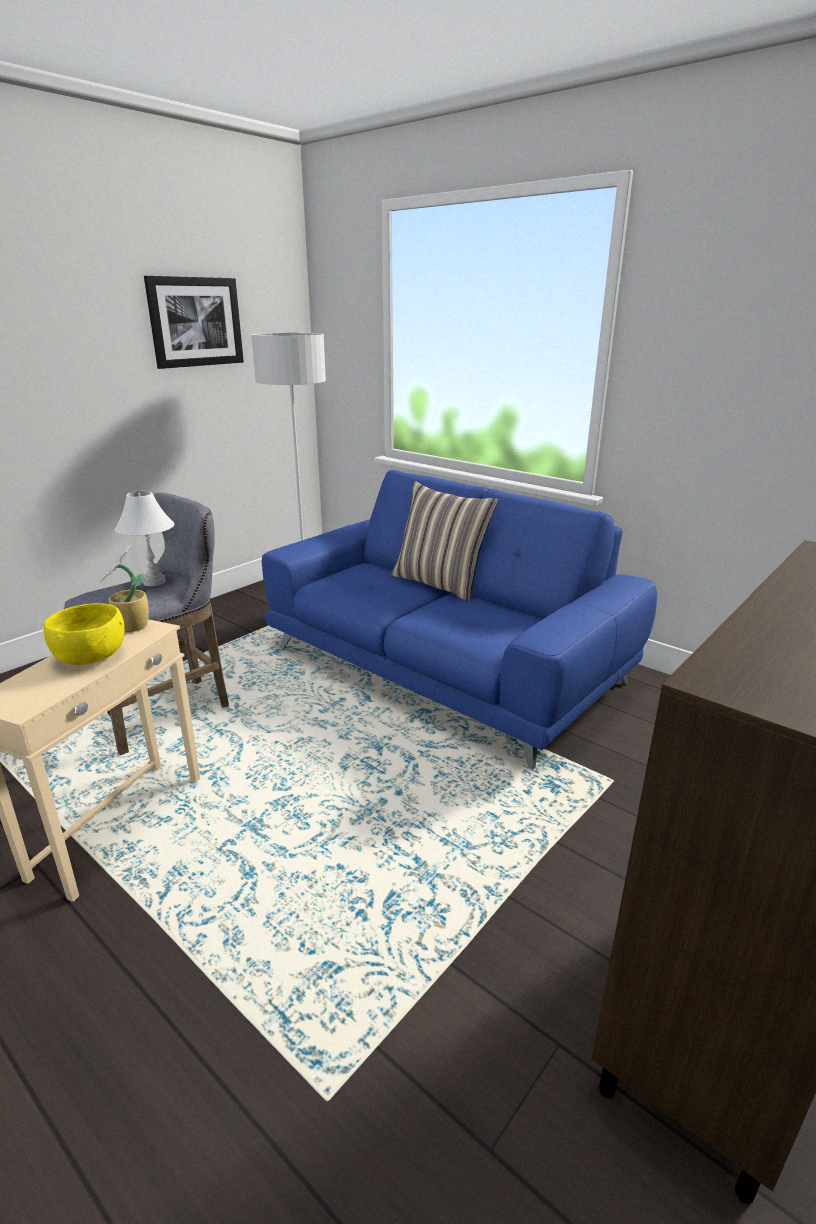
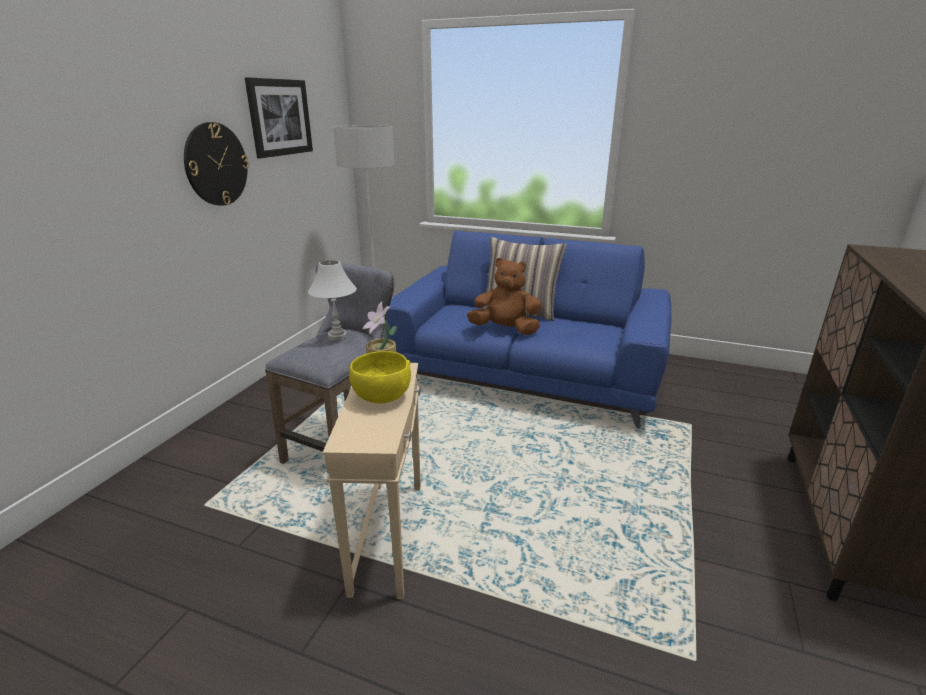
camera: 20 degrees left, 0 degrees up
(96, 374) = (216, 164): none -> wall clock
(396, 604) = (505, 330): none -> brown plush toy

